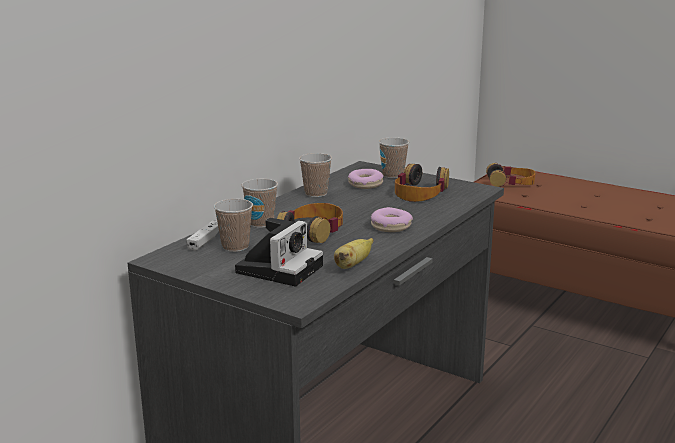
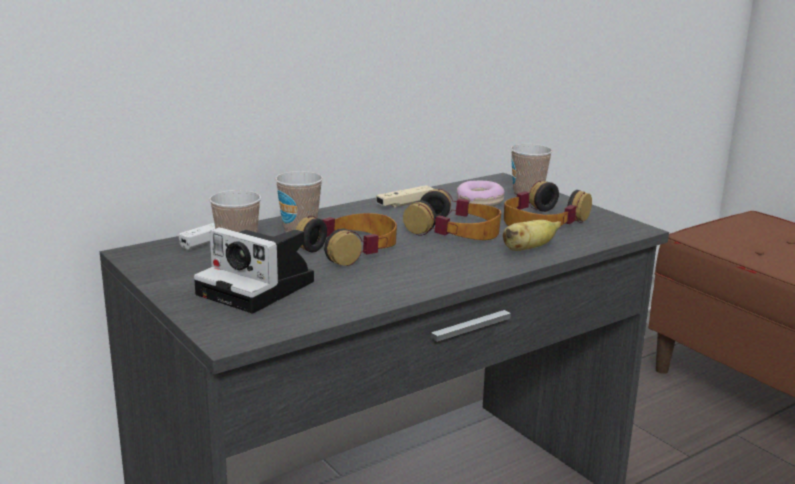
camera: 20 degrees right, 0 degrees up
(280, 268) = (260, 288): camera -> camera turned 75 degrees clockwise
(316, 193) = (405, 204): cup -> beige game controller
(352, 265) = (354, 301): banana -> banana (528, 249)
(391, 226) = (458, 259): donut -> none
(510, 182) = (748, 233): headphones -> headphones (454, 230)

